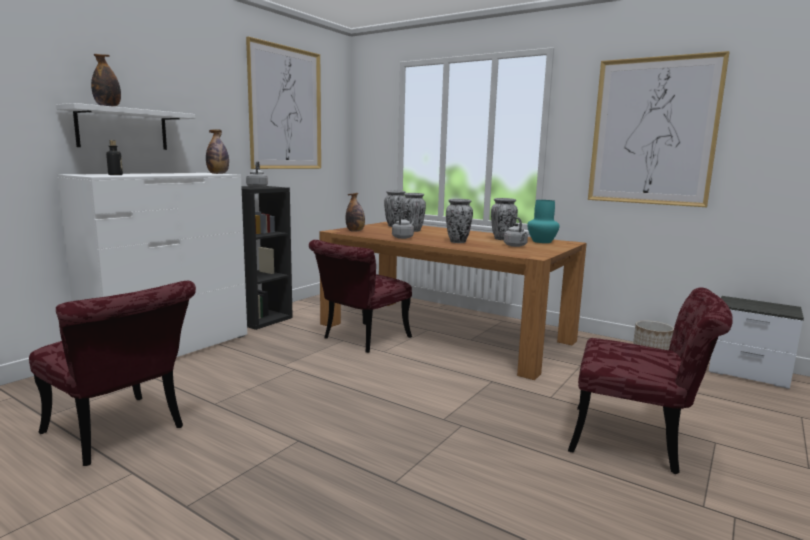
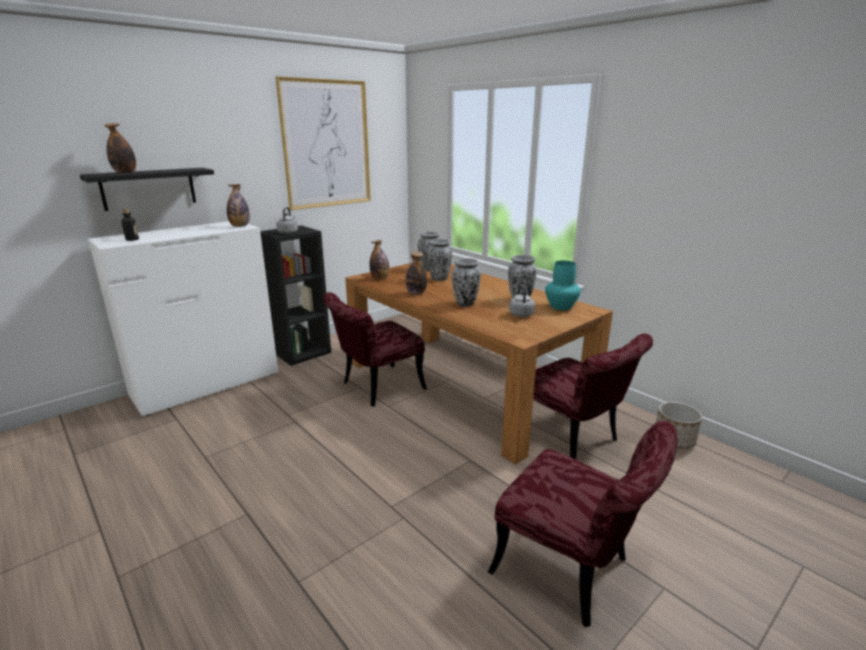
camera: 15 degrees right, 10 degrees up
(121, 434) = (116, 483): red chair -> red chair (575, 441)
(122, 129) = (149, 188): white shelf -> black shelf
(403, 237) = (416, 293): grey kettle -> bottle
(653, 132) = (704, 186): picture -> none
(749, 373) = (780, 486): nightstand -> none

